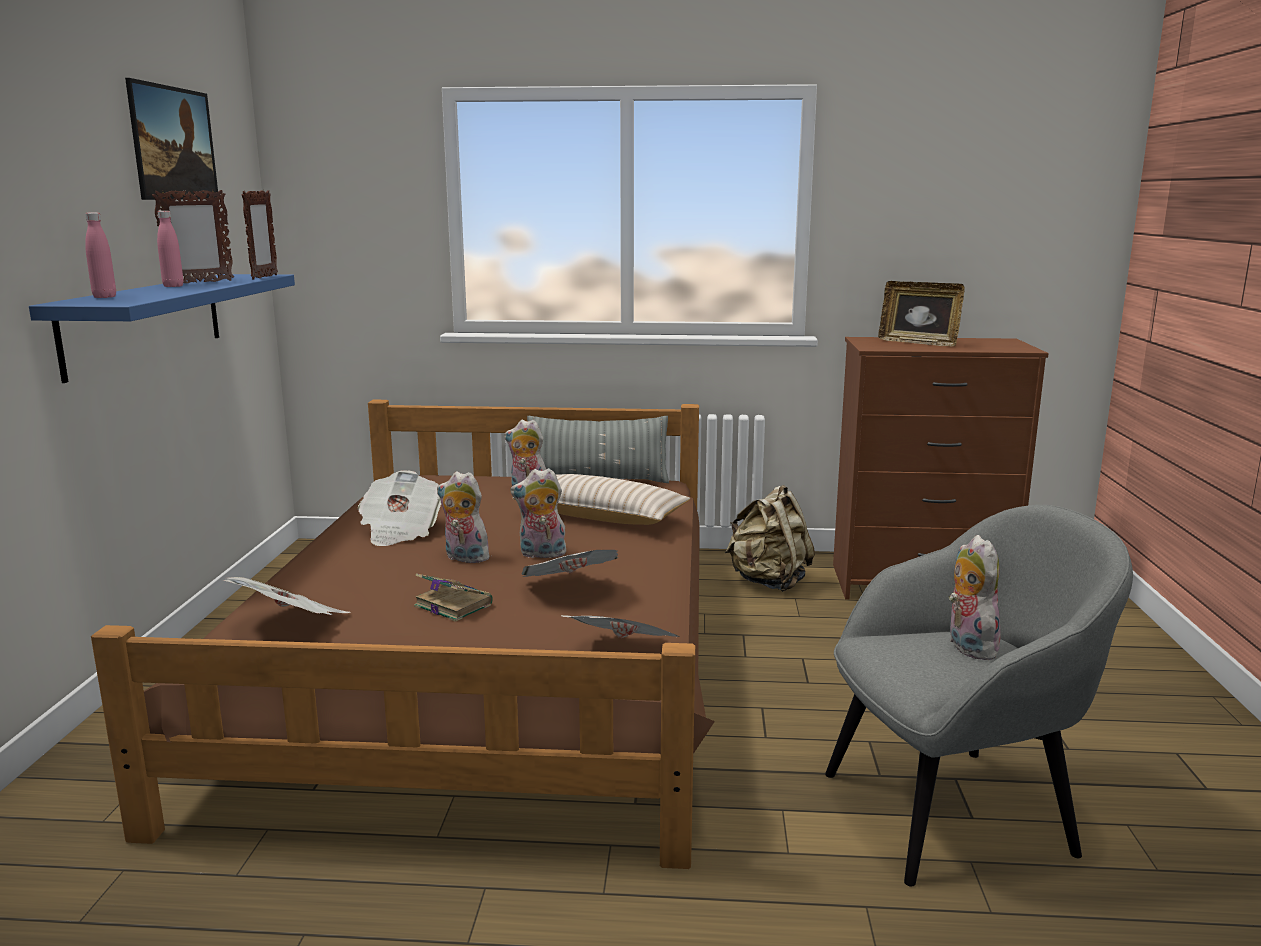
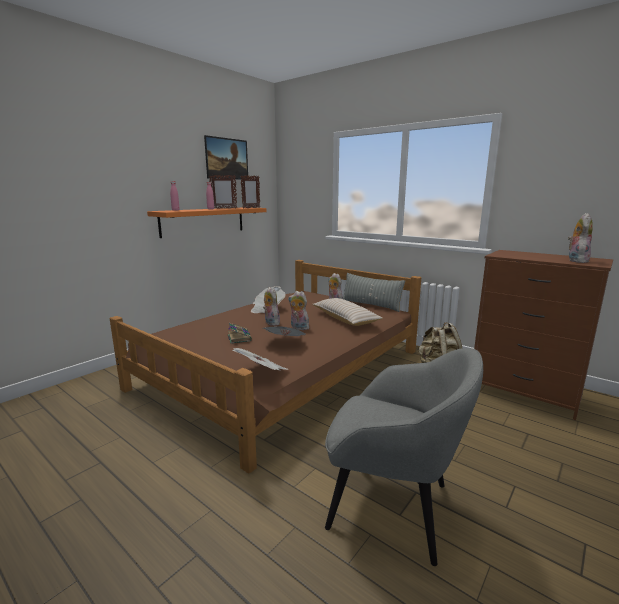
camera: 35 degrees right, 0 degrees up
(145, 322) = (203, 221): blue shelf -> orange shelf
(291, 624) = (186, 331): newspaper -> none
(918, 343) = (534, 255): picture frame -> none
(967, 646) = (402, 417): plush toy -> plush toy (576, 261)

